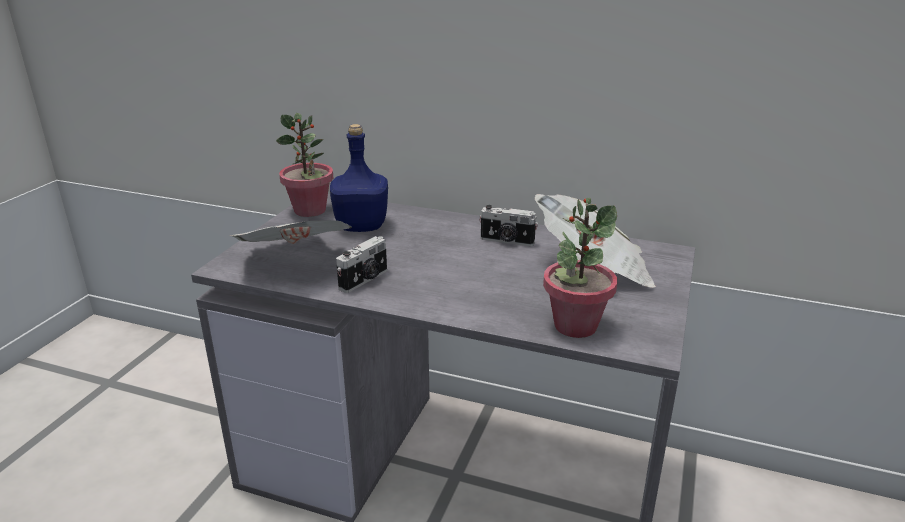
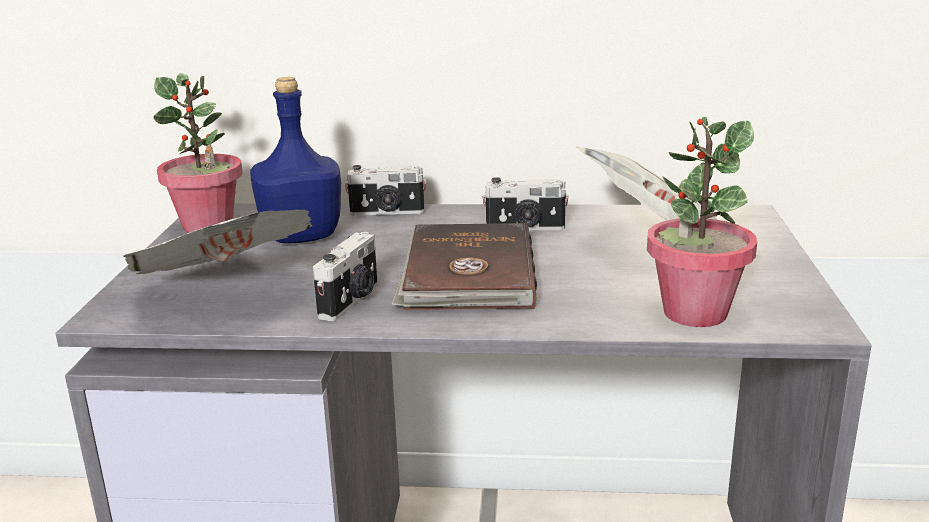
camera: 15 degrees left, 5 degrees down
(424, 215) = (387, 212): none -> camera
(446, 271) = (467, 274): none -> brown book

